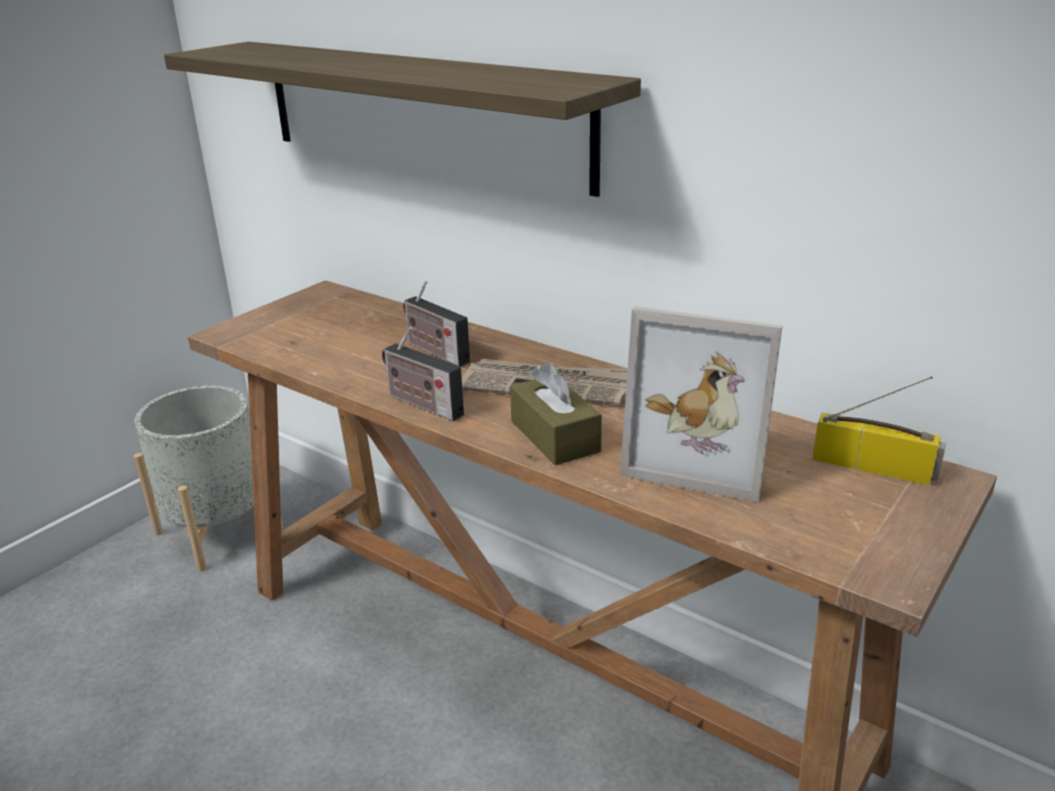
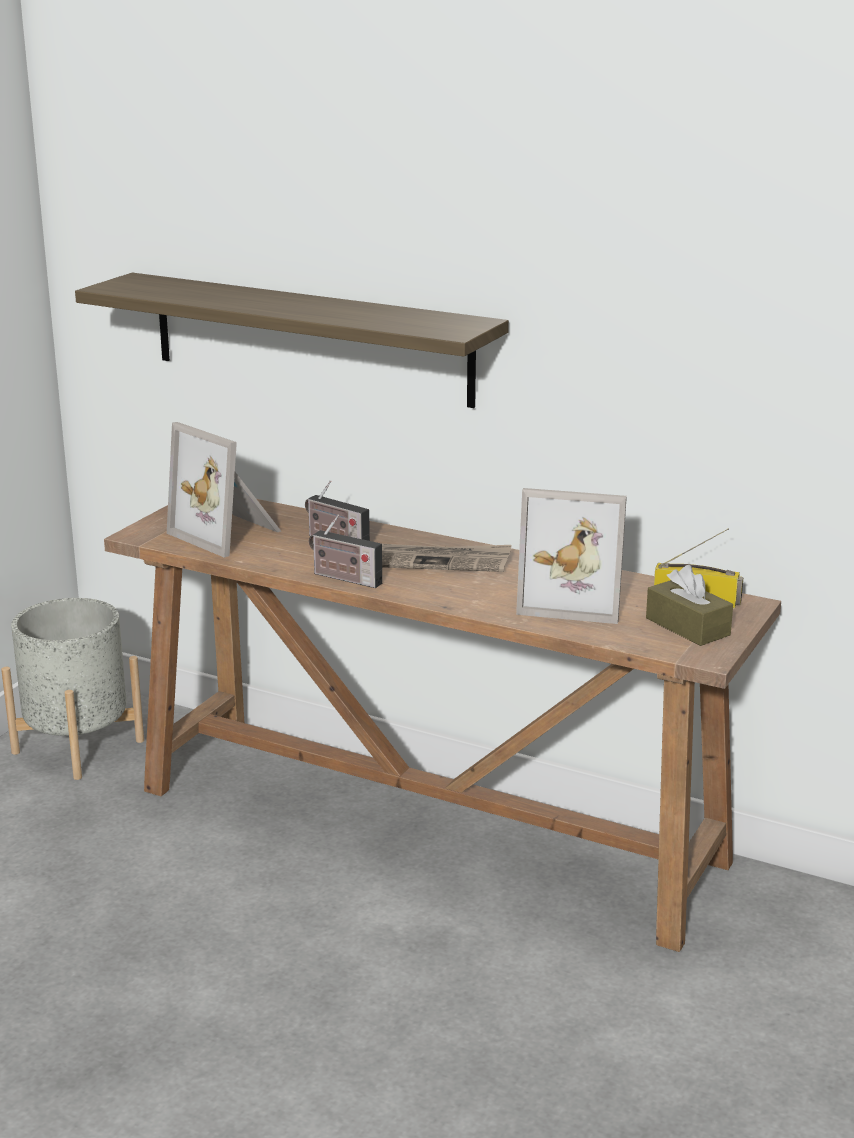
camera: 10 degrees left, 5 degrees down
(322, 335) = (229, 533): none -> picture frame
(554, 436) = (459, 593): brown tissue box -> brown tissue box (687, 627)

